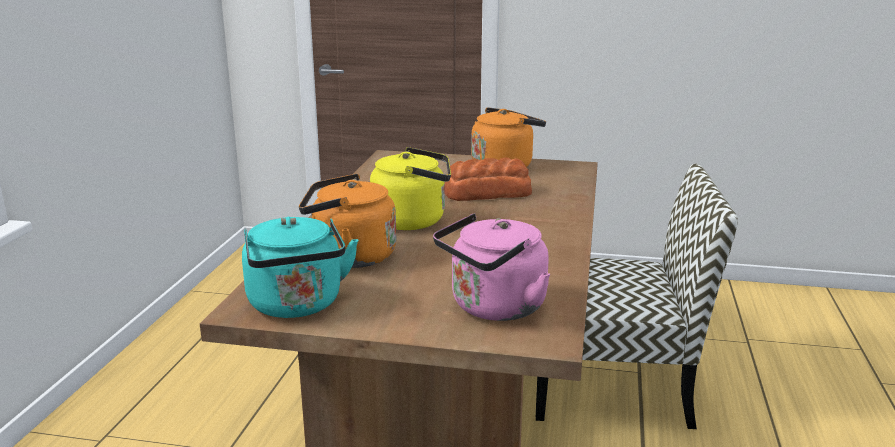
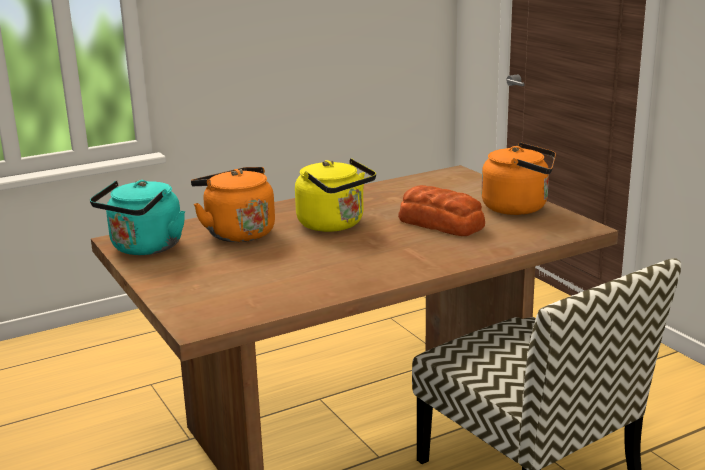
camera: 50 degrees right, 0 degrees up
(494, 308) = (223, 295): pink kettle -> none

